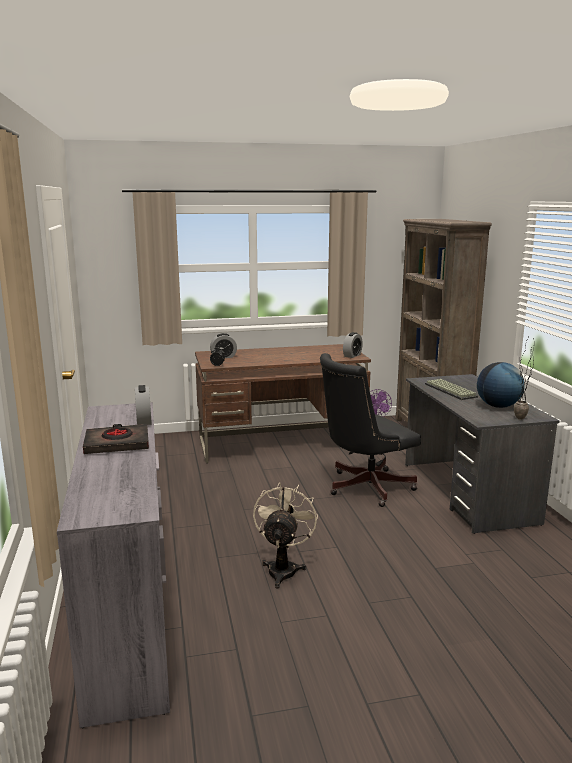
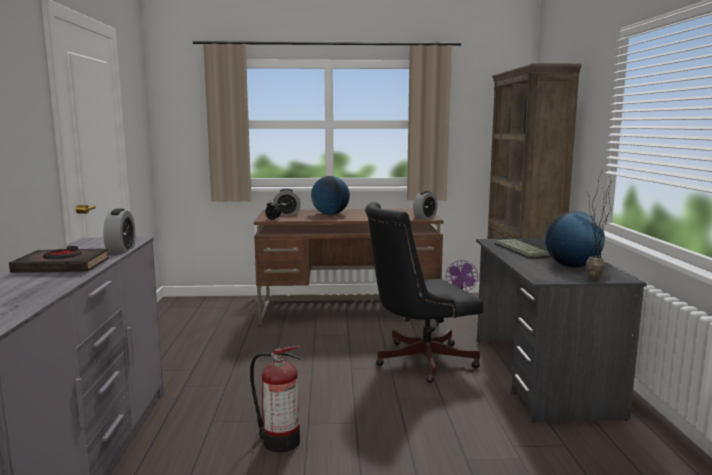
camera: 10 degrees right, 5 degrees down
(264, 356) = (330, 214): none -> globe
(283, 568) = (279, 441): beige fan -> fire extinguisher

